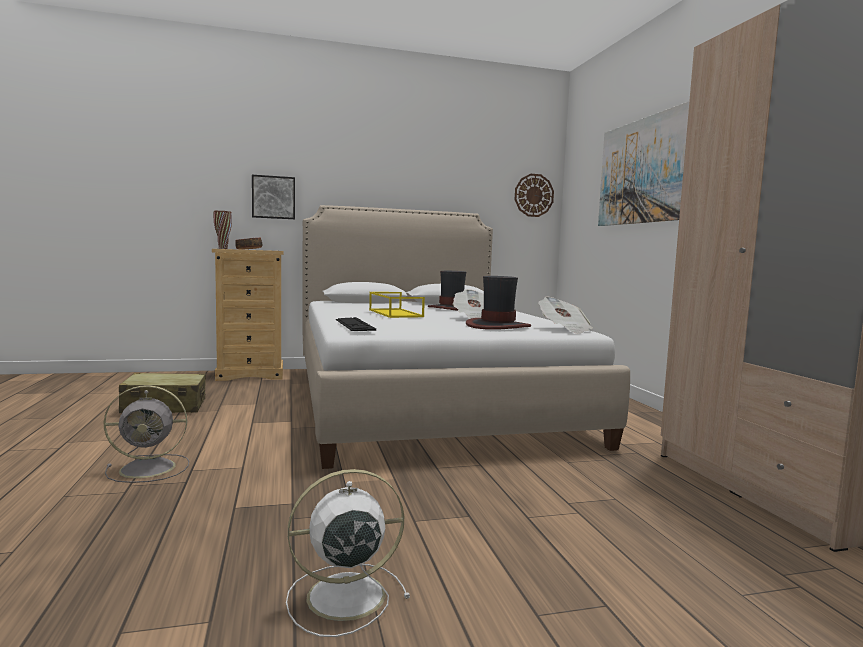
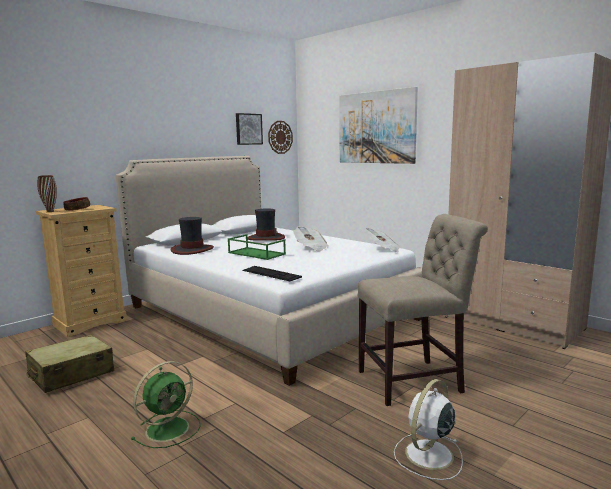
camera: 30 degrees left, 5 degrees up
(150, 468) = (169, 428): grey fan -> green fan
(273, 197) = (83, 156): picture -> picture (248, 129)
(394, 313) = (255, 253): yellow tray -> green tray
(482, 511) = (415, 381): none -> beige chair
(497, 326) = (346, 254): hat -> hat (192, 250)

